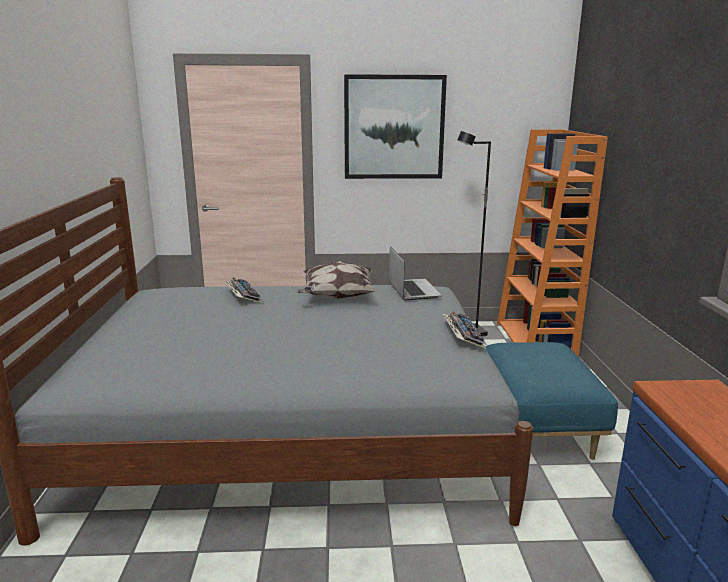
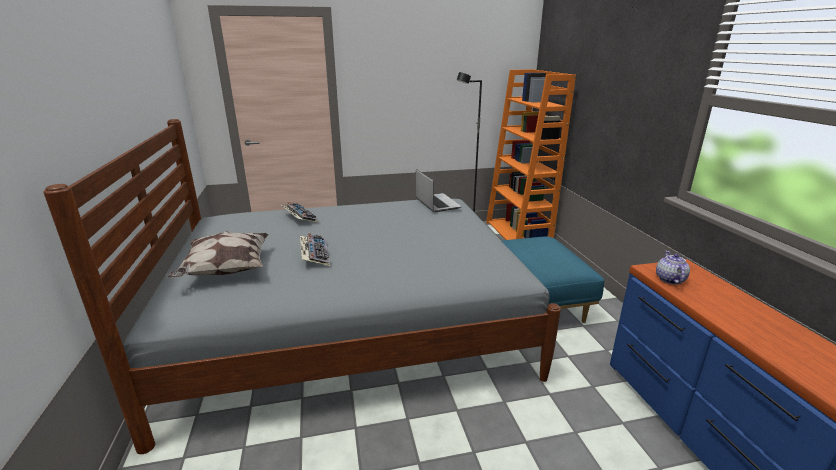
camera: 10 degrees left, 5 degrees up
(336, 297) = (378, 213): pillow -> pillow (226, 271)
(394, 127) = (403, 70): picture -> none
(462, 335) = (489, 238): keyboard -> keyboard (314, 254)
(680, 402) = (669, 279): none -> teapot

